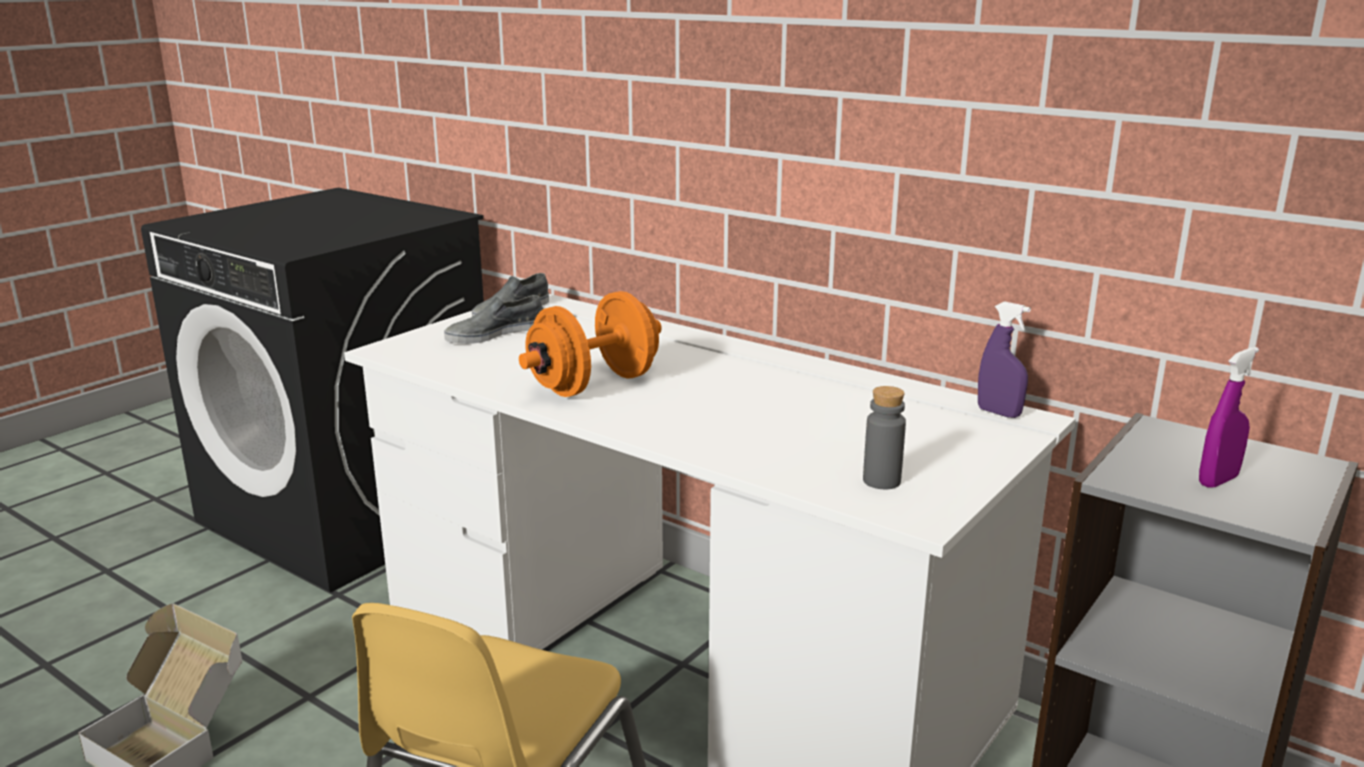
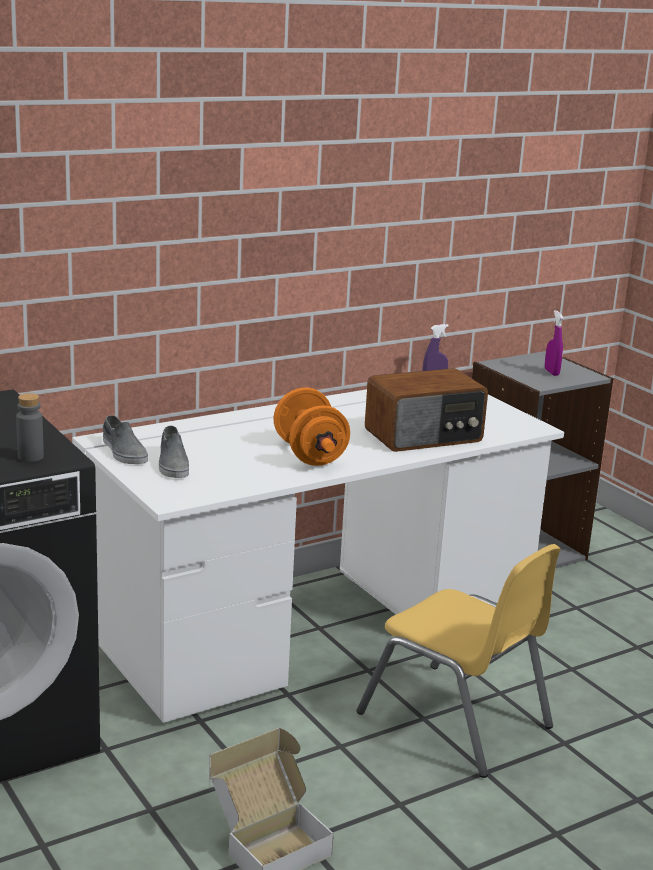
camera: 70 degrees left, 0 degrees up
(751, 437) = (424, 436): none -> radio
(881, 481) = (496, 425): grey bottle -> grey bottle (30, 457)

